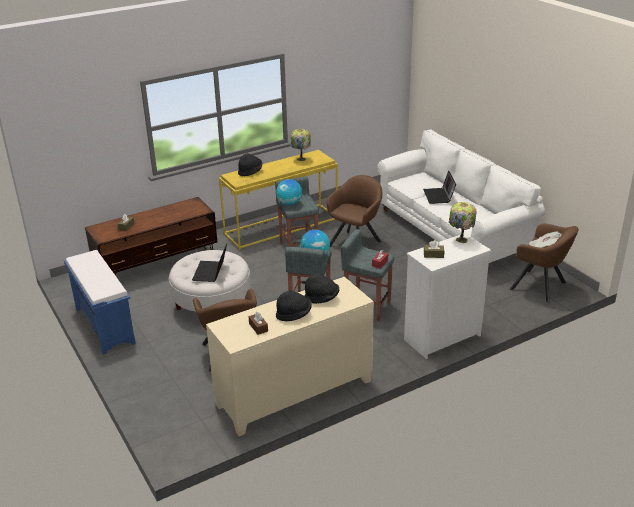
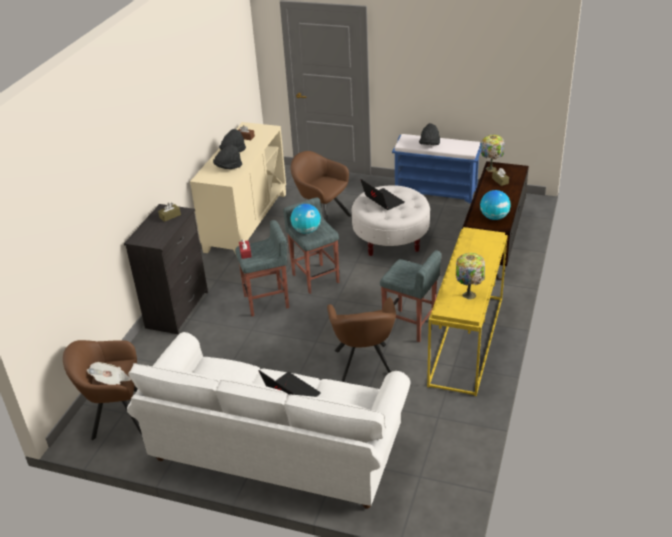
camera: 140 degrees right, 5 degrees up
(250, 172) = (485, 249): black hat -> black hat (429, 145)
(289, 203) = (412, 268): globe -> globe (494, 217)
(441, 337) = (178, 309): white dresser -> black dresser
(460, 240) = (158, 239): table lamp -> table lamp (491, 168)

